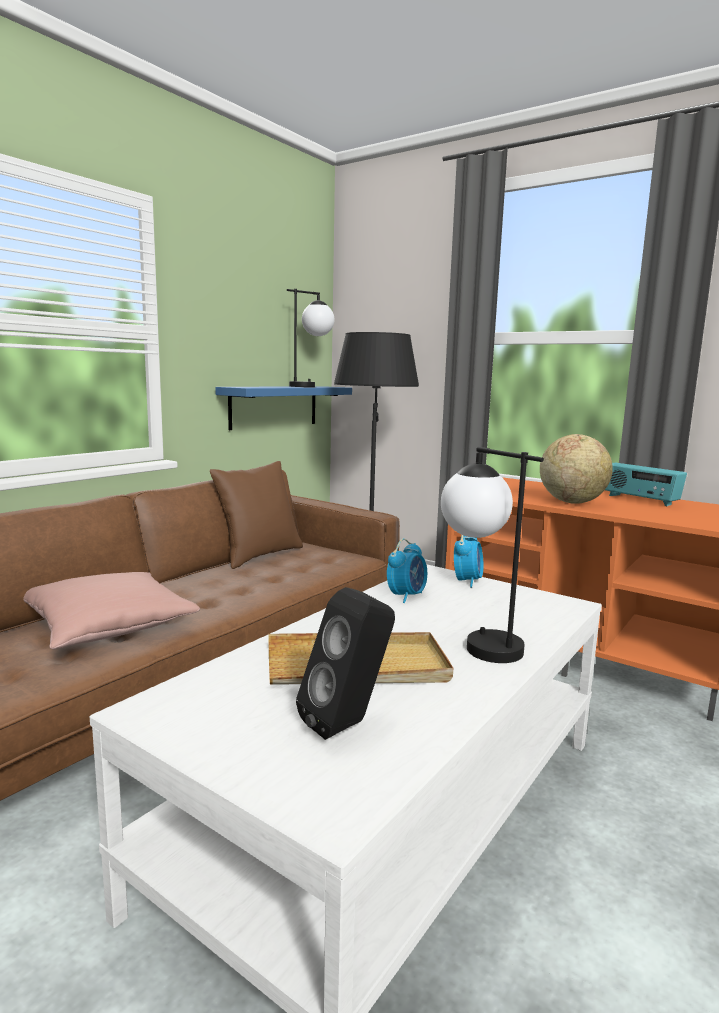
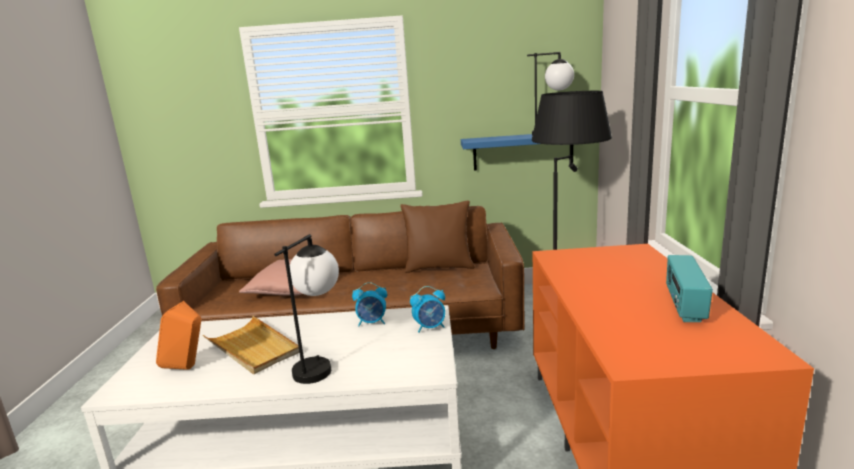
camera: 55 degrees right, 5 degrees up
(348, 724) = (188, 368): black speaker -> orange speaker
(571, 502) = (594, 288): globe -> none

